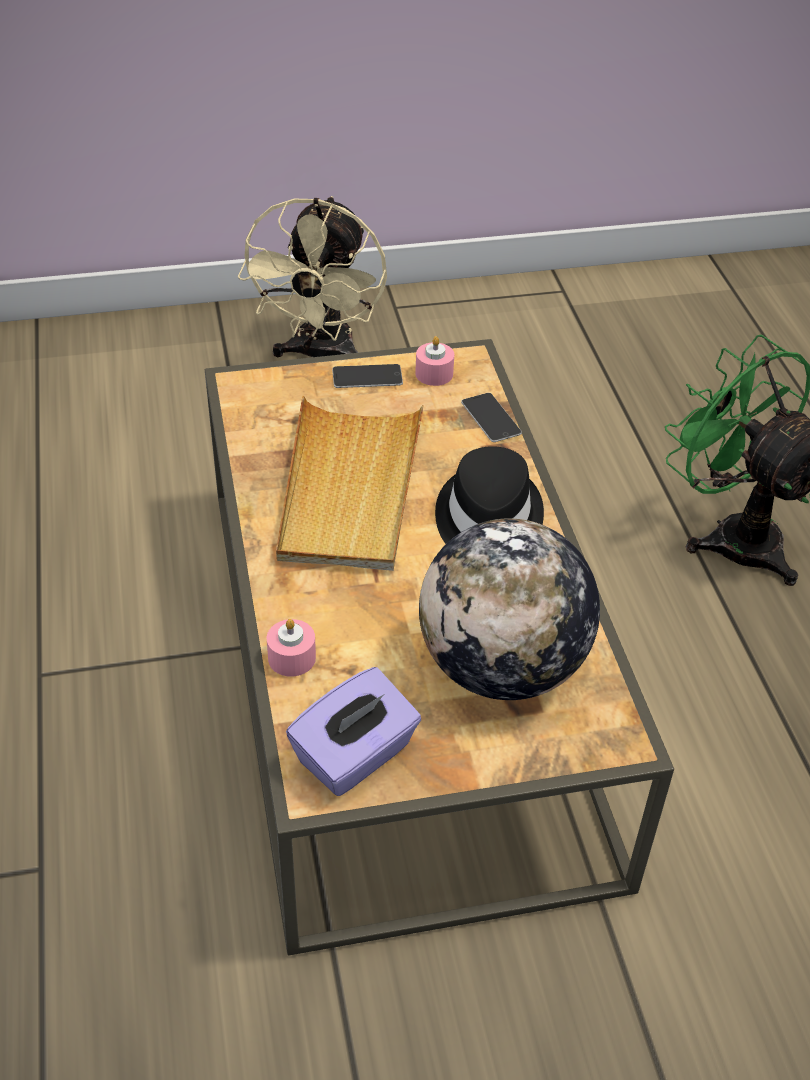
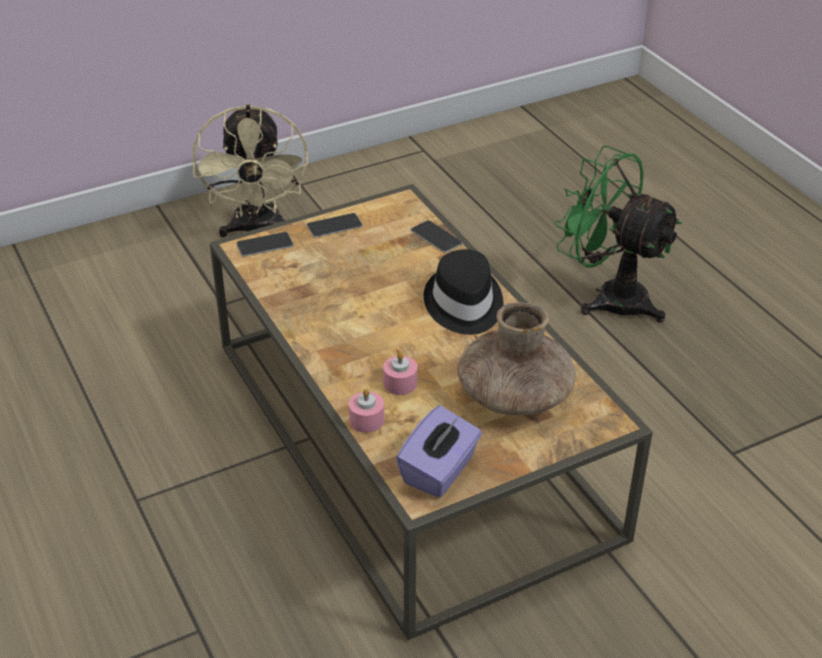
camera: 15 degrees left, 5 degrees down
(269, 385) = (264, 244): none -> phone
(349, 489) = (356, 303): beige tray -> none
(434, 374) = (382, 215): pink candle -> pink candle (400, 383)
(502, 667) = (514, 395): globe -> brown vase

